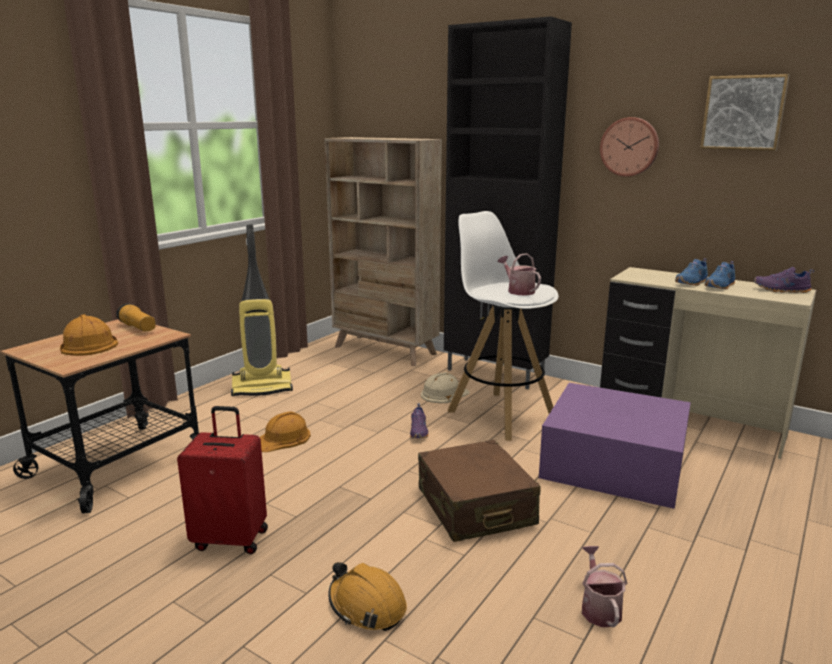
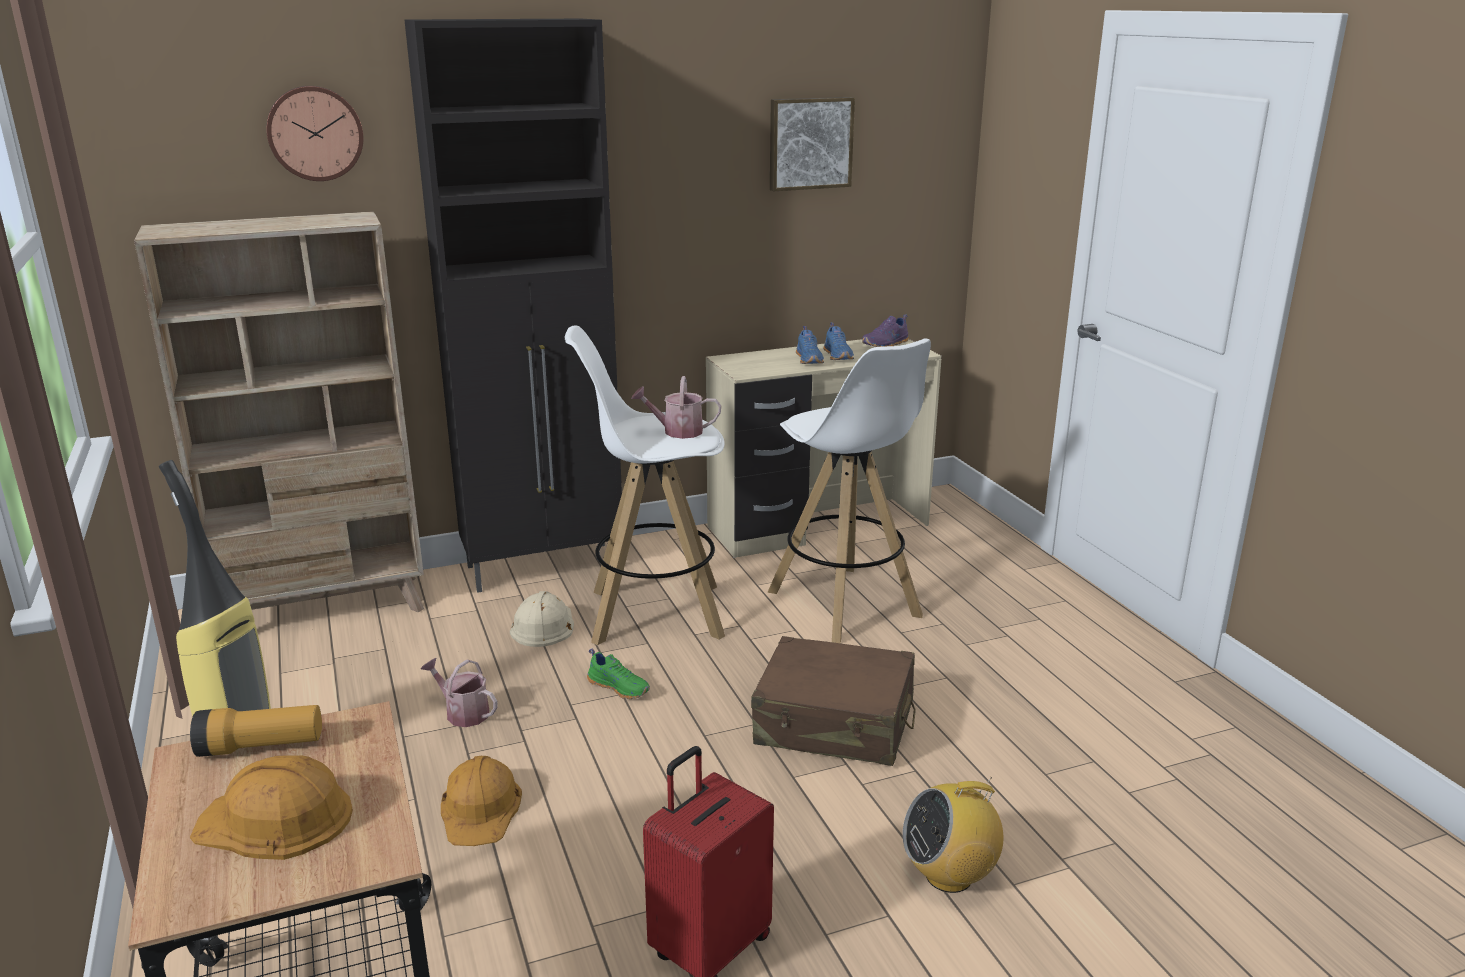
camera: 55 degrees left, 5 degrees up
(367, 606) = (949, 875): orange hard hat -> radio
(419, 432) = (619, 687): purple shoe -> green shoe
(599, 608) = (1059, 731): watering can -> watering can (463, 712)
(613, 464) = (845, 604): purple storage box -> white stool
(629, 147) = (682, 195): wall clock -> wall clock (315, 133)

